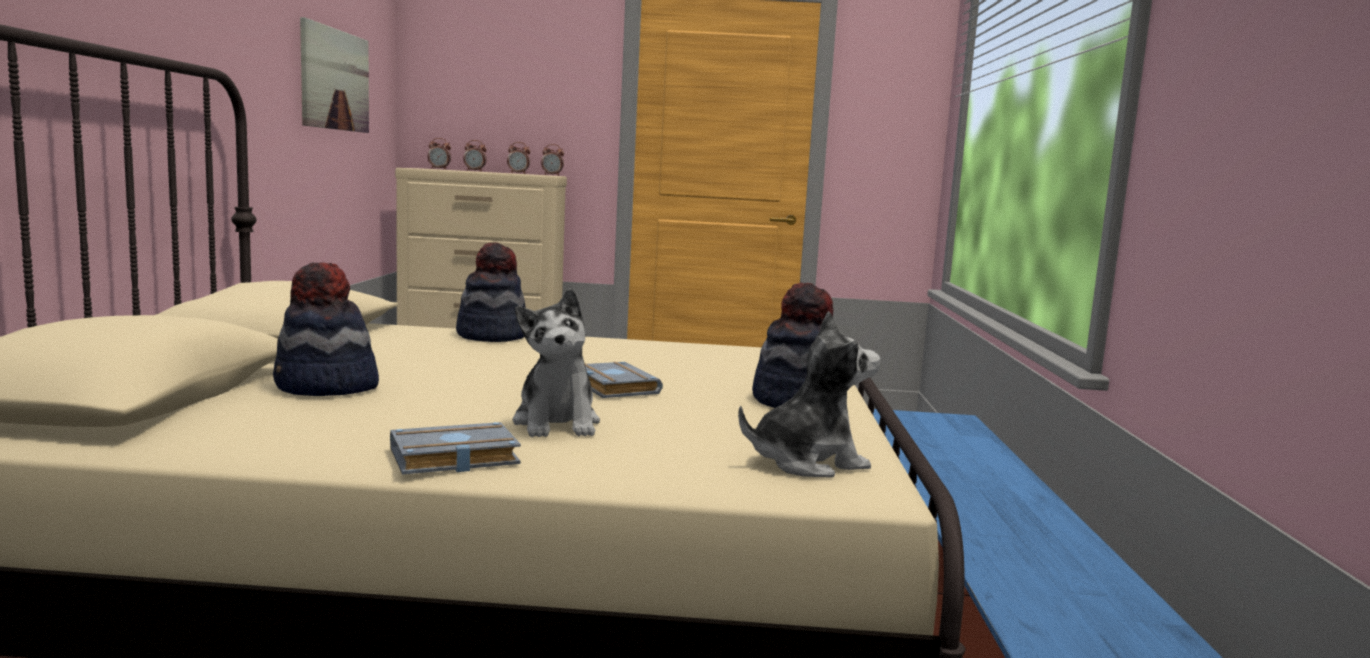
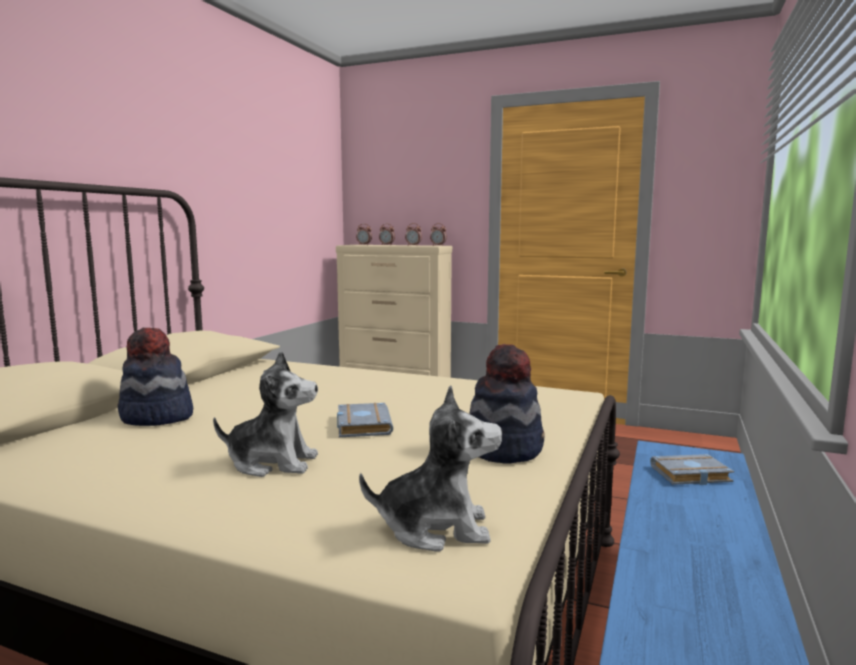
camera: 20 degrees right, 0 degrees up
(335, 80) = (284, 189): picture -> none
(452, 459) = (145, 497): grey book -> grey book (690, 475)
(492, 336) = (332, 371): hat -> none
(557, 423) = (272, 463): plush toy -> plush toy turned 90 degrees counterclockwise

